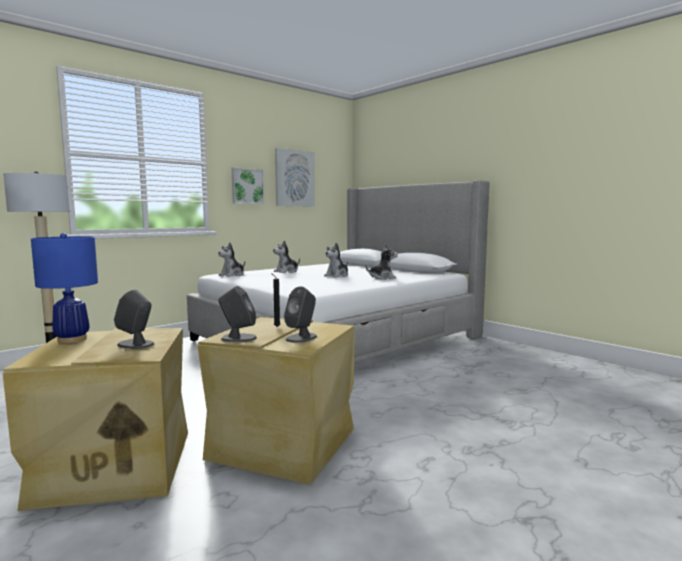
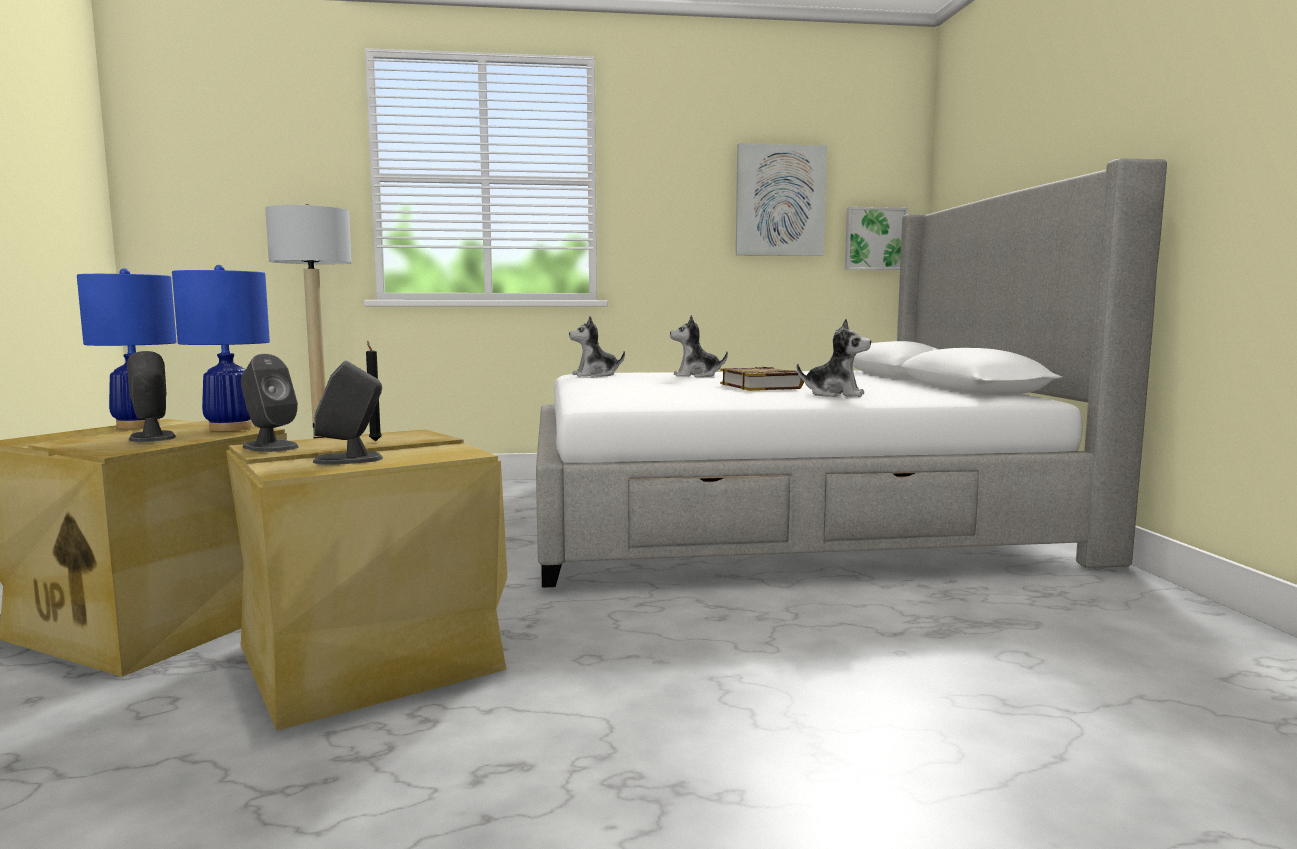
camera: 35 degrees right, 0 degrees up
(155, 331) = (231, 428): none -> blue table lamp
(247, 186) = (675, 219): picture -> picture (874, 239)
(337, 275) = (761, 386): plush toy -> book

